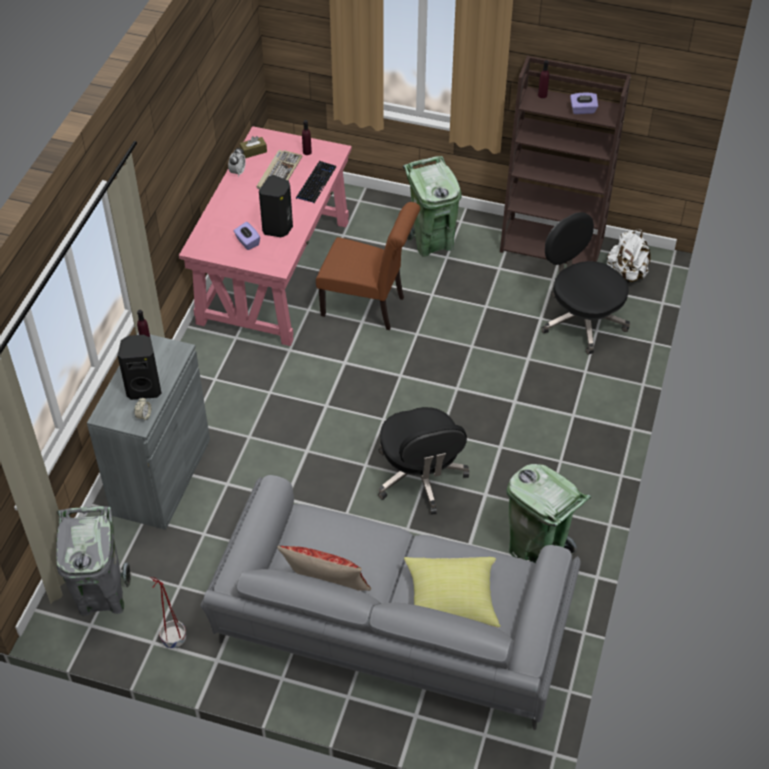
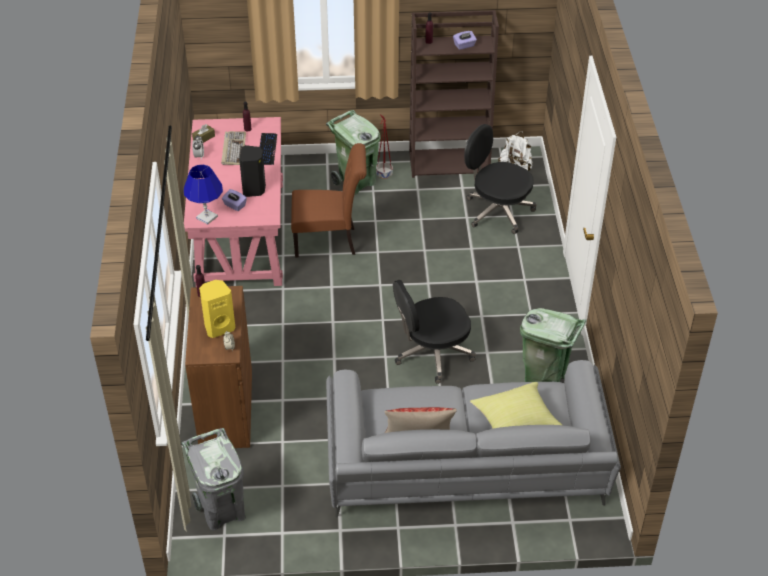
camera: 20 degrees left, 5 degrees down
(144, 388) = (219, 327): black speaker -> yellow speaker
(161, 476) = (226, 409): grey cabinet -> brown cabinet
(173, 639) = (297, 525): red planter -> red planter (384, 174)
(210, 248) = (206, 217): none -> blue table lamp
(420, 477) = (432, 353): black office chair -> black office chair turned 105 degrees clockwise

